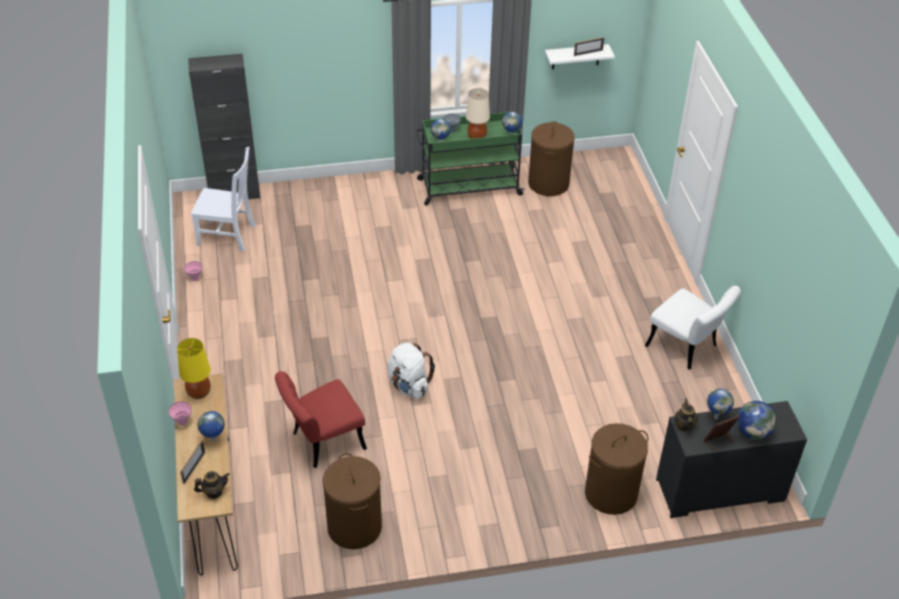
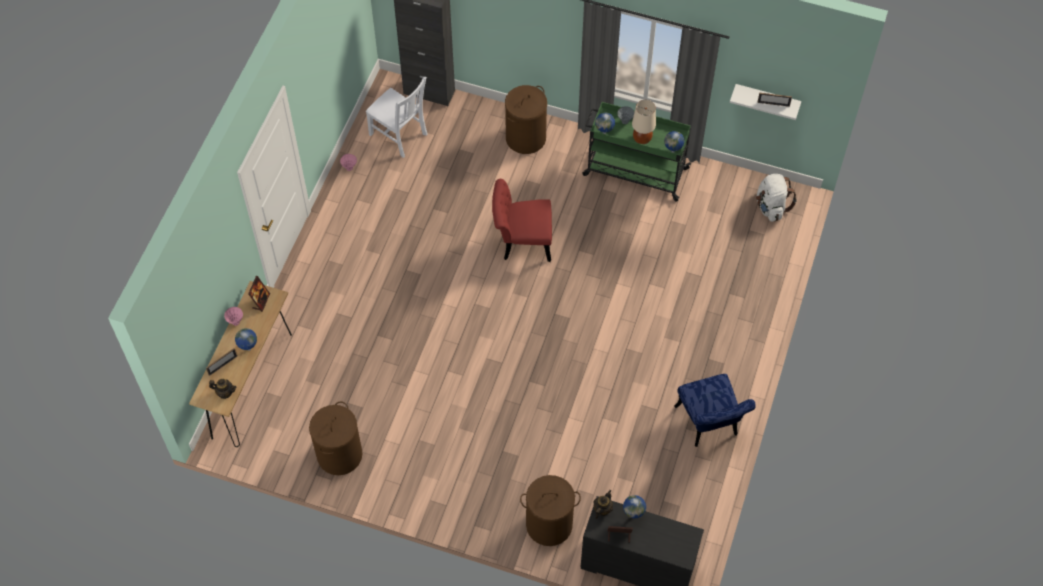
camera: 30 degrees right, 15 degrees up
(198, 392) = (261, 301): yellow table lamp -> picture frame
(322, 442) = (359, 370): red chair -> red chair (521, 241)
(409, 386) = (455, 351): white backpack -> white backpack (771, 207)
(548, 183) = (709, 198): brown laundry basket -> brown laundry basket (525, 138)
(686, 348) = (709, 425): white chair -> blue chair
(753, 432) = (652, 542): globe -> none

